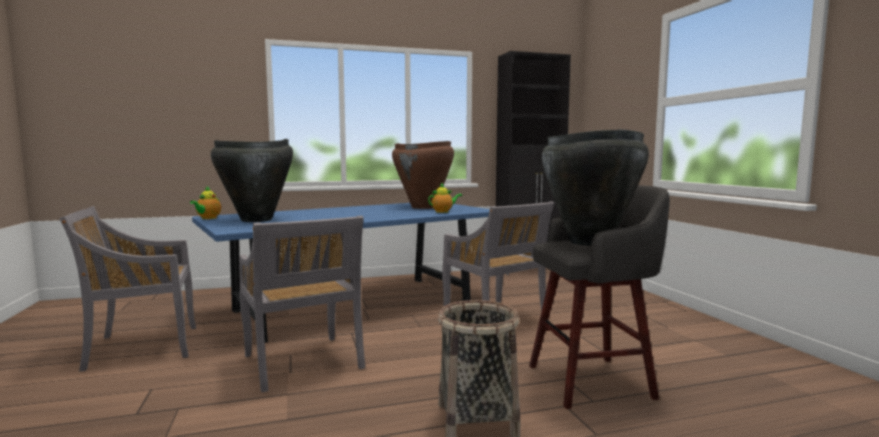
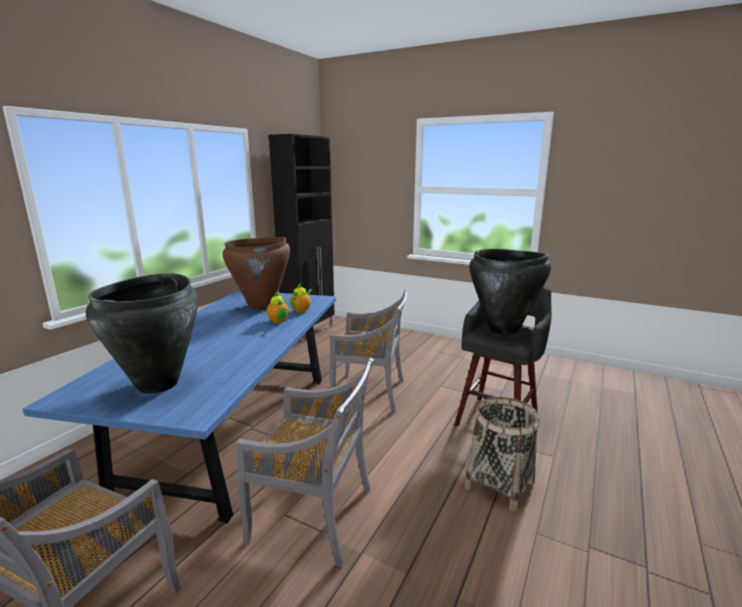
camera: 45 degrees left, 10 degrees up
(207, 218) = (71, 404): teapot -> teapot (279, 321)

